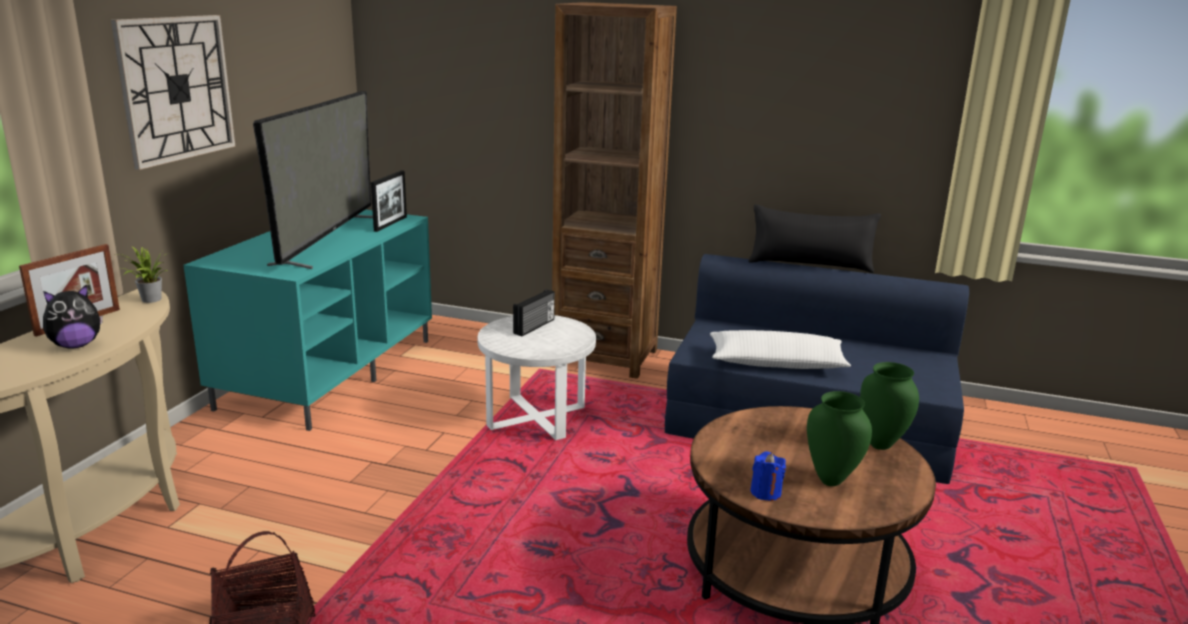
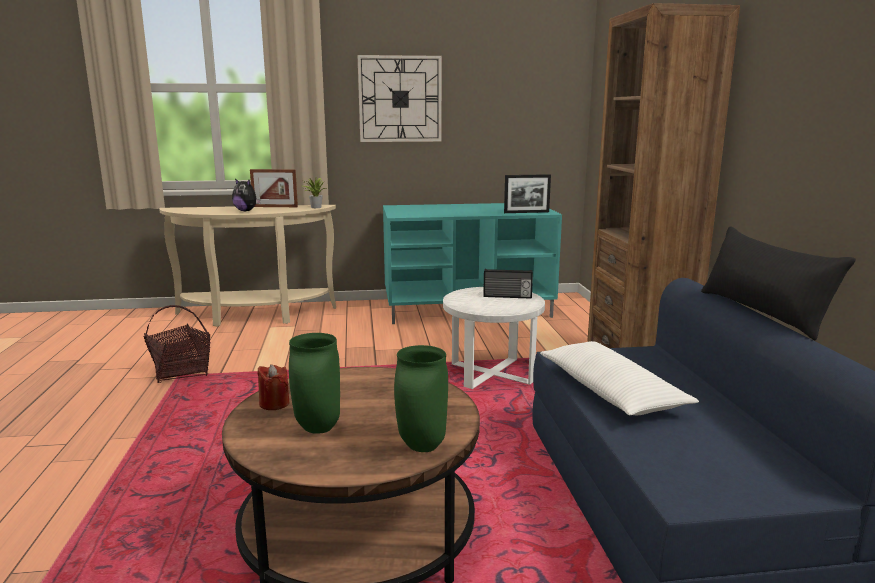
camera: 65 degrees right, 5 degrees down
(328, 240) = (468, 210): television -> none
(765, 492) = (274, 404): blue candle -> red candle

